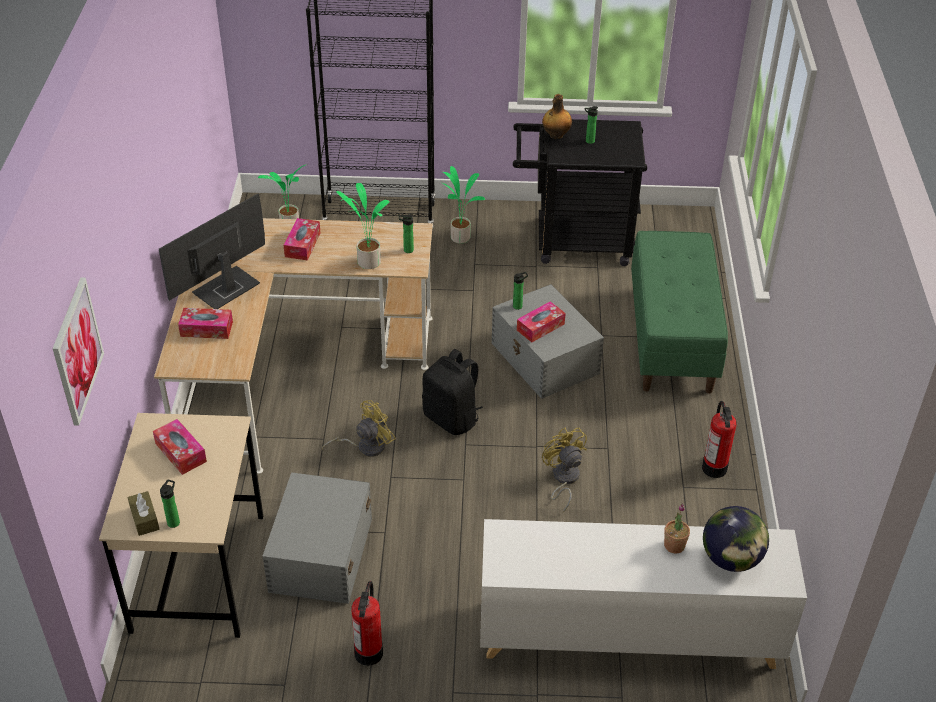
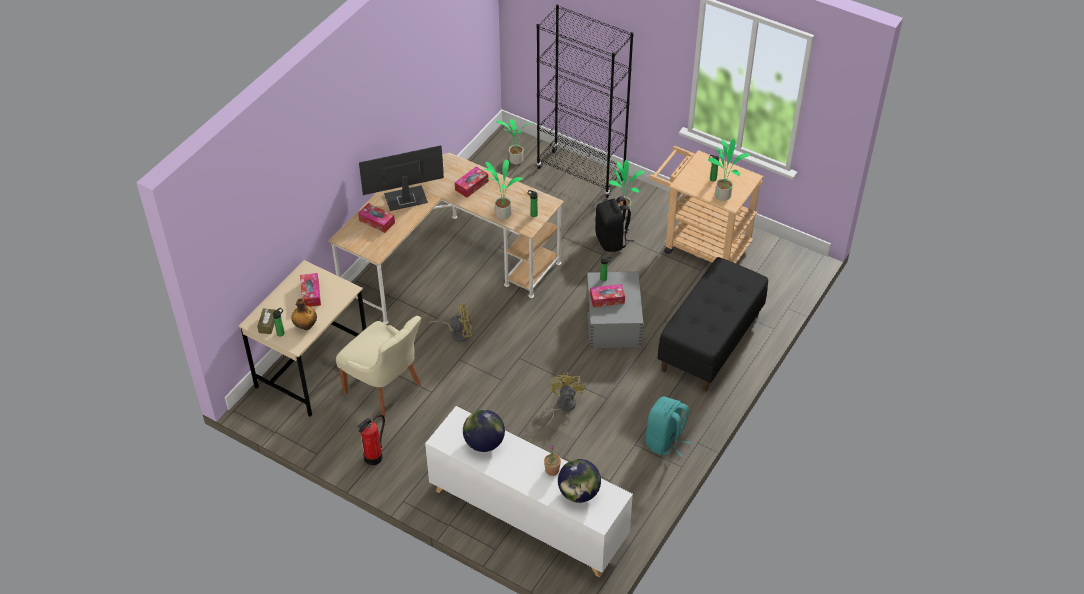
camera: 30 degrees right, 5 degrees up
(77, 351) = (247, 217): picture -> none
(320, 555) = (385, 389): grey storage box -> beige chair
(452, 418) = (523, 337): black backpack -> black backpack (612, 240)
(555, 135) = (692, 166): bottle -> bottle (305, 326)
(560, 550) = (484, 443): none -> globe
(573, 241) = (699, 244): black cart -> beige cart
(616, 153) = (723, 195): none -> potted plant
(672, 339) = (710, 343): green bench -> black bench
(714, 468) = (665, 441): fire extinguisher -> turquoise backpack

